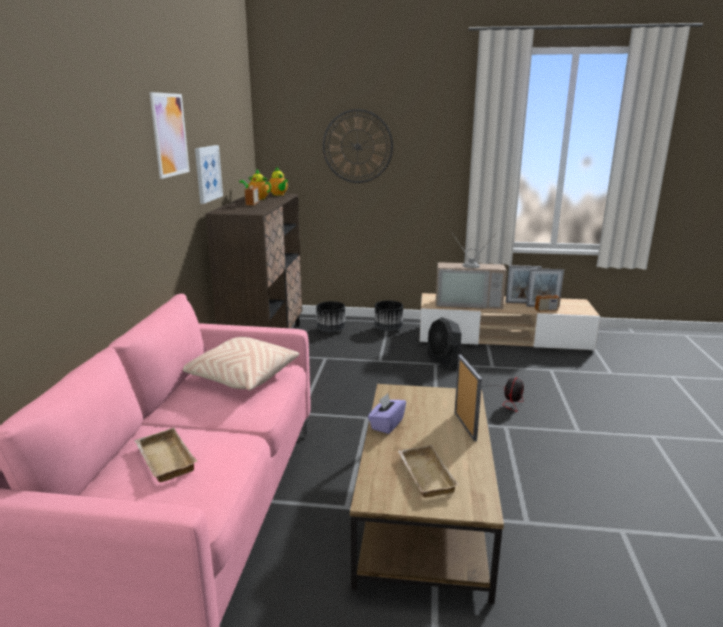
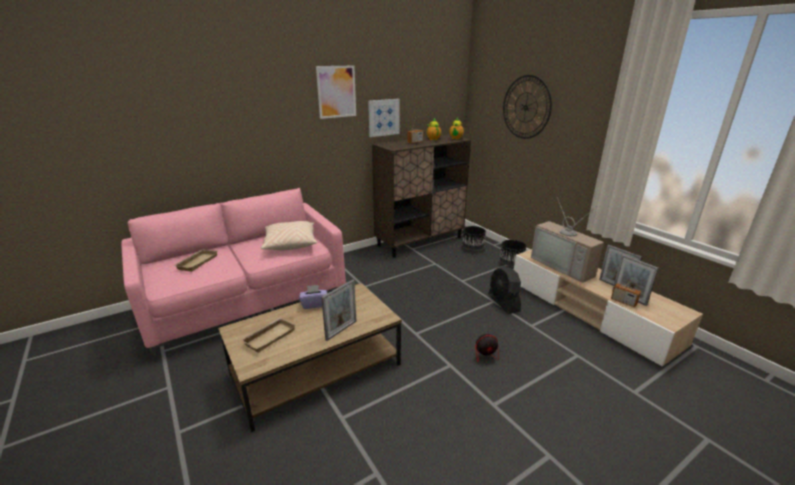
camera: 50 degrees right, 5 degrees up
(444, 361) = (503, 303): black fan -> black fan turned 45 degrees counterclockwise

